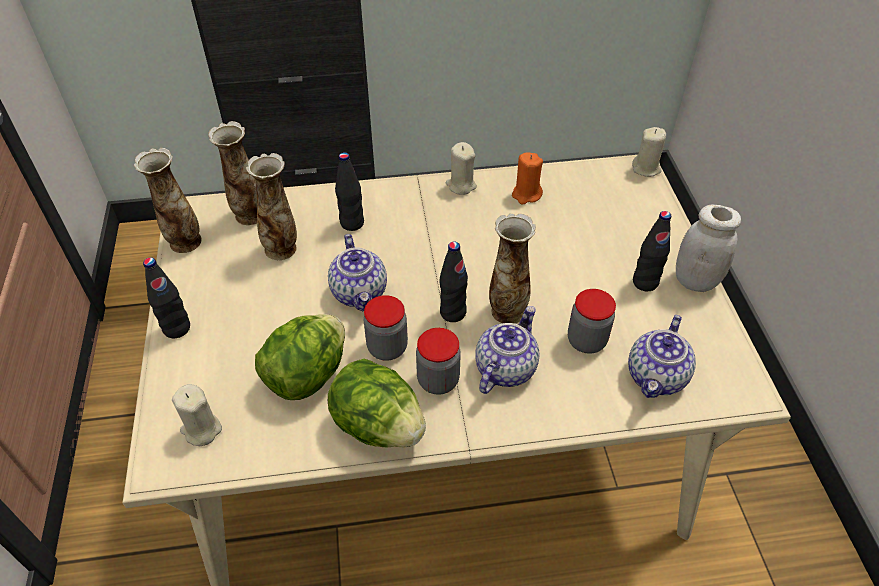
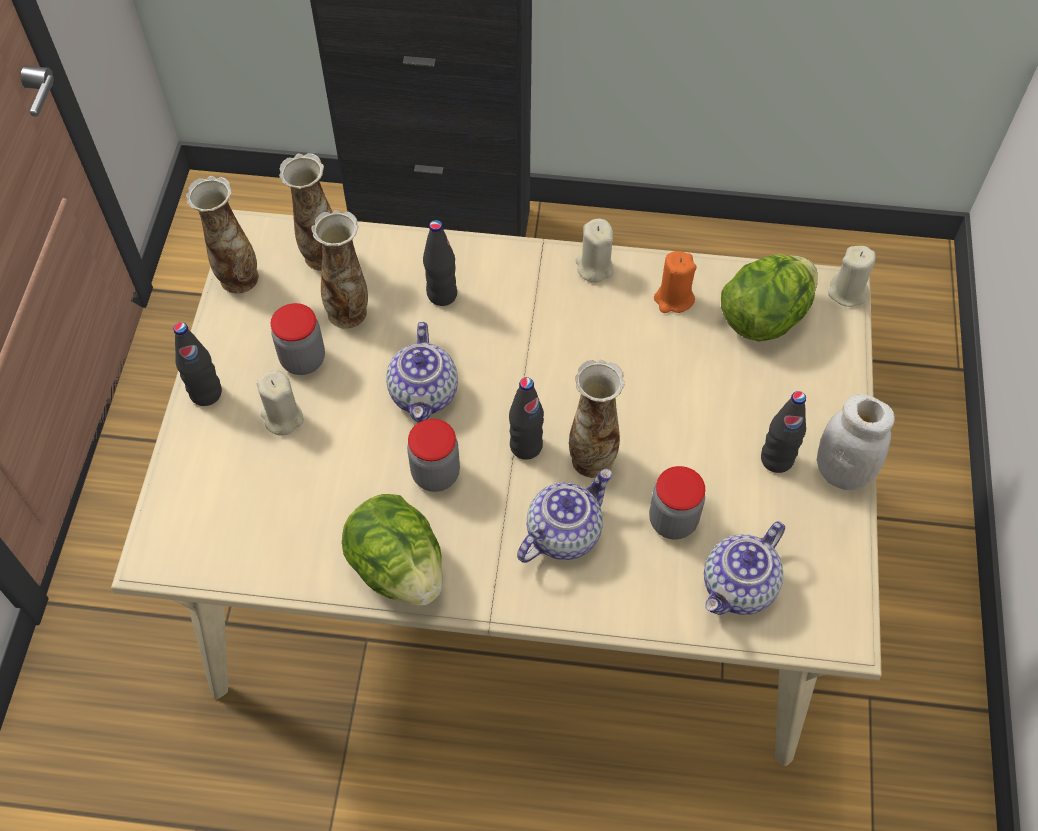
camera: 15 degrees right, 10 degrees up
(201, 430) = (207, 525): beige candle -> beige candle (282, 418)
(307, 375) = (336, 487): lettuce -> lettuce (764, 317)
(438, 380) = (481, 529): jar -> jar (303, 359)

